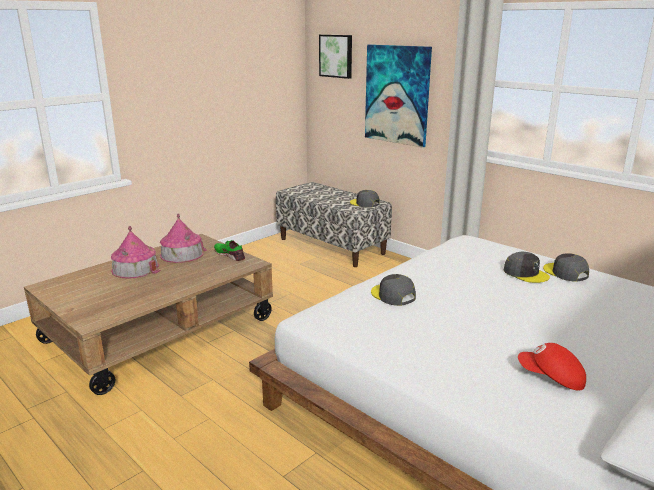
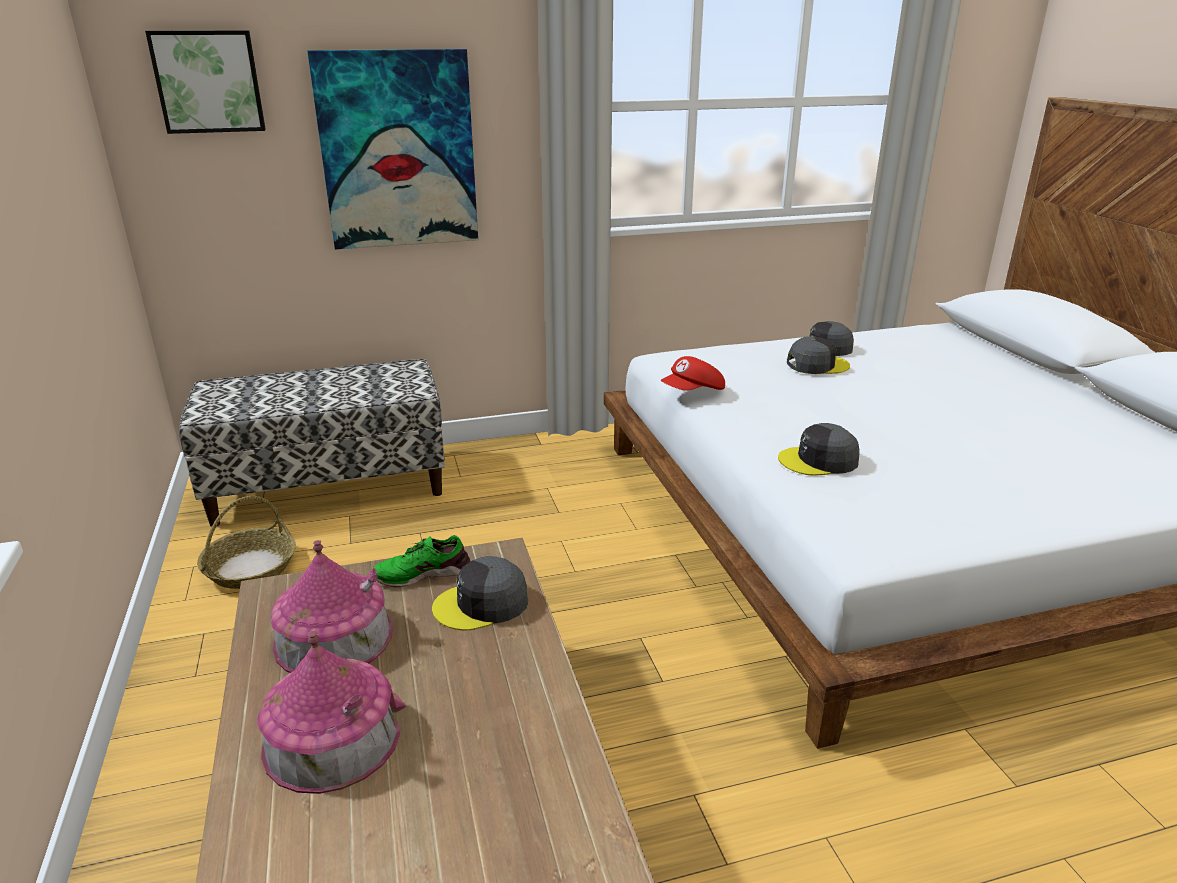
camera: 60 degrees left, 5 degrees up
(265, 254) = (251, 568): none -> basket
(364, 203) = (394, 375): grey cap -> grey cap (482, 604)
(551, 378) = (1086, 444): red cap -> red cap (693, 392)

